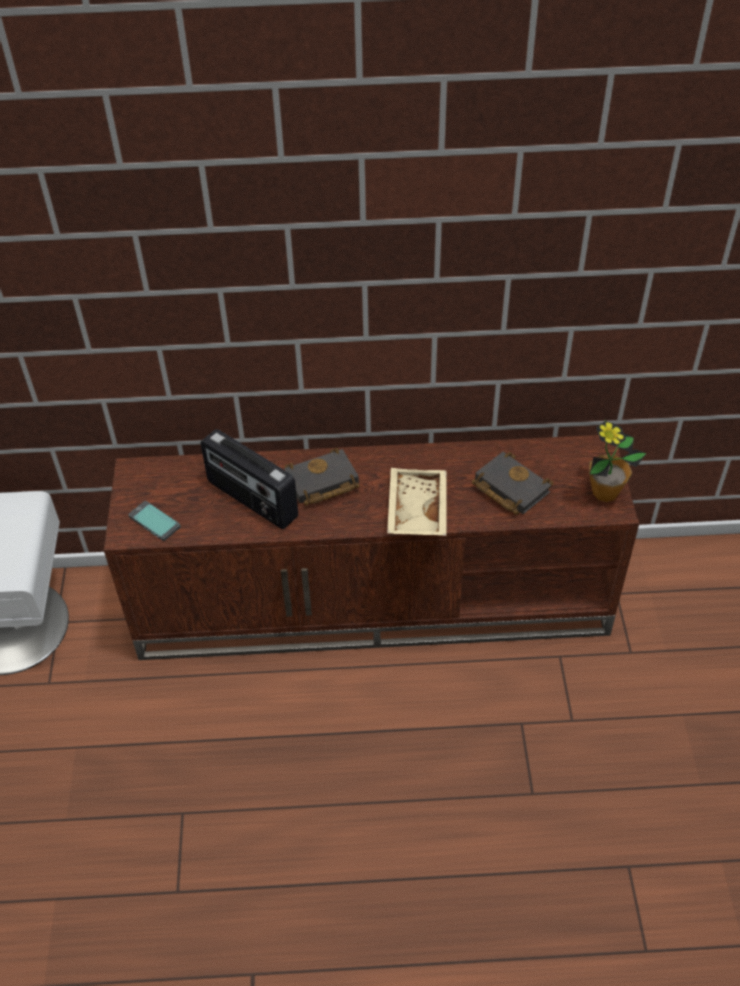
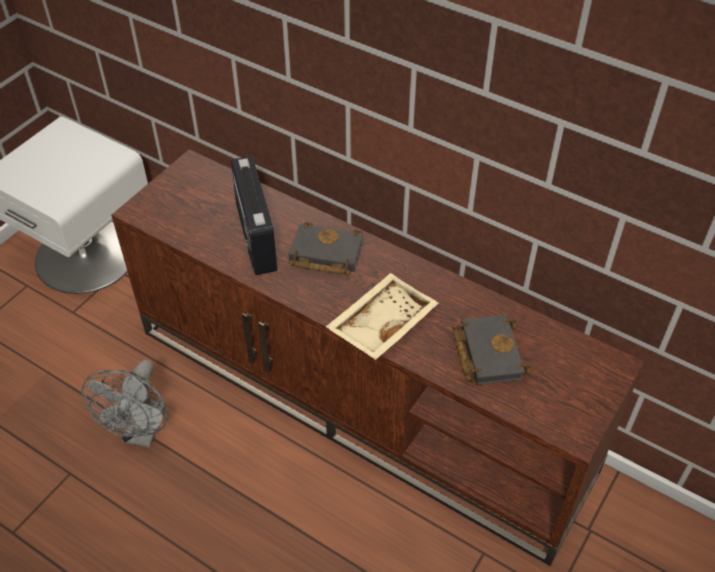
camera: 35 degrees right, 0 degrees up
(154, 521) = (167, 213): phone -> none
(216, 740) = (142, 433): none -> grey fan
(605, 492) = (580, 412): potted plant -> none

